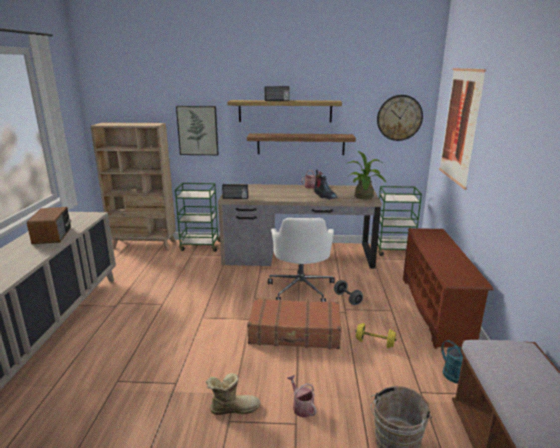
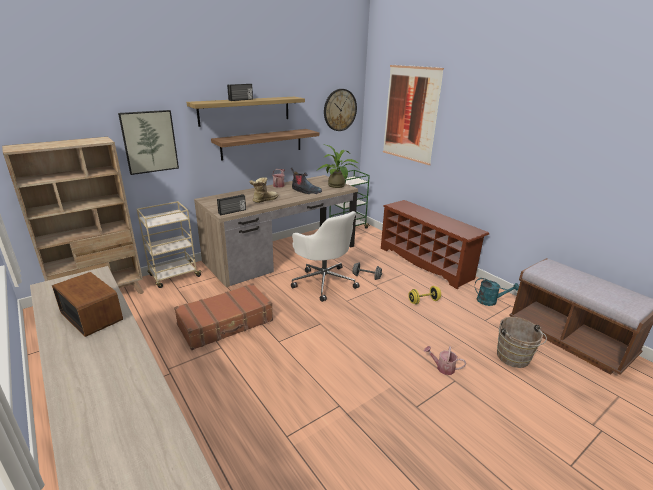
camera: 40 degrees left, 5 degrees up
(200, 246) = (174, 276): green cart -> beige cart
(233, 408) = (406, 396): boot -> boot (264, 200)
(295, 333) = (367, 318): brown suitcase -> brown suitcase (226, 323)

